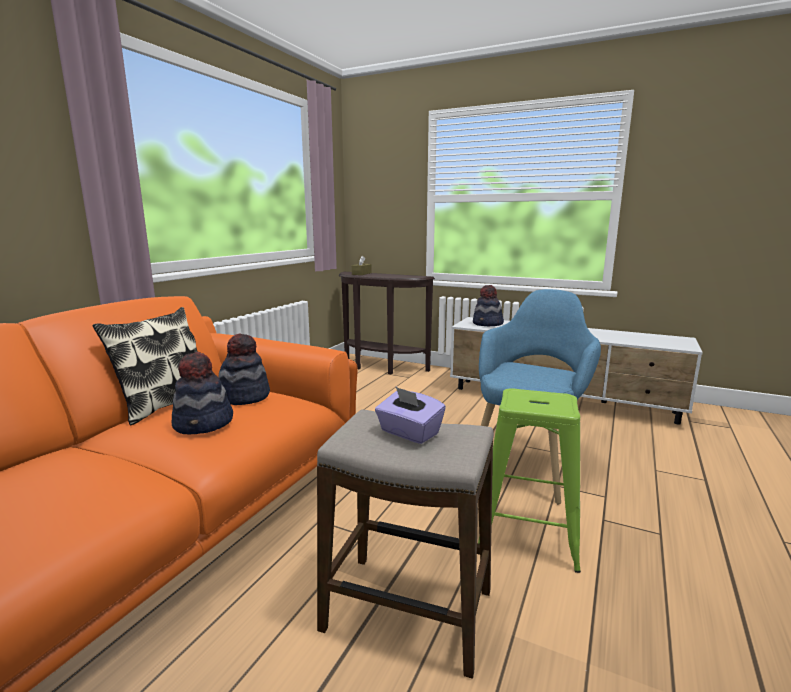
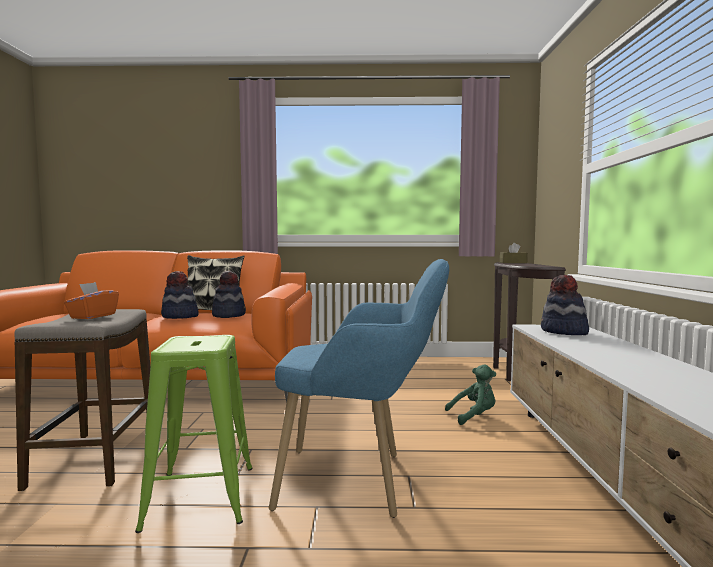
camera: 65 degrees right, 10 degrees down
(409, 433) = (93, 316): purple tissue box -> orange tissue box
(447, 402) = (474, 416): none -> green plush toy

